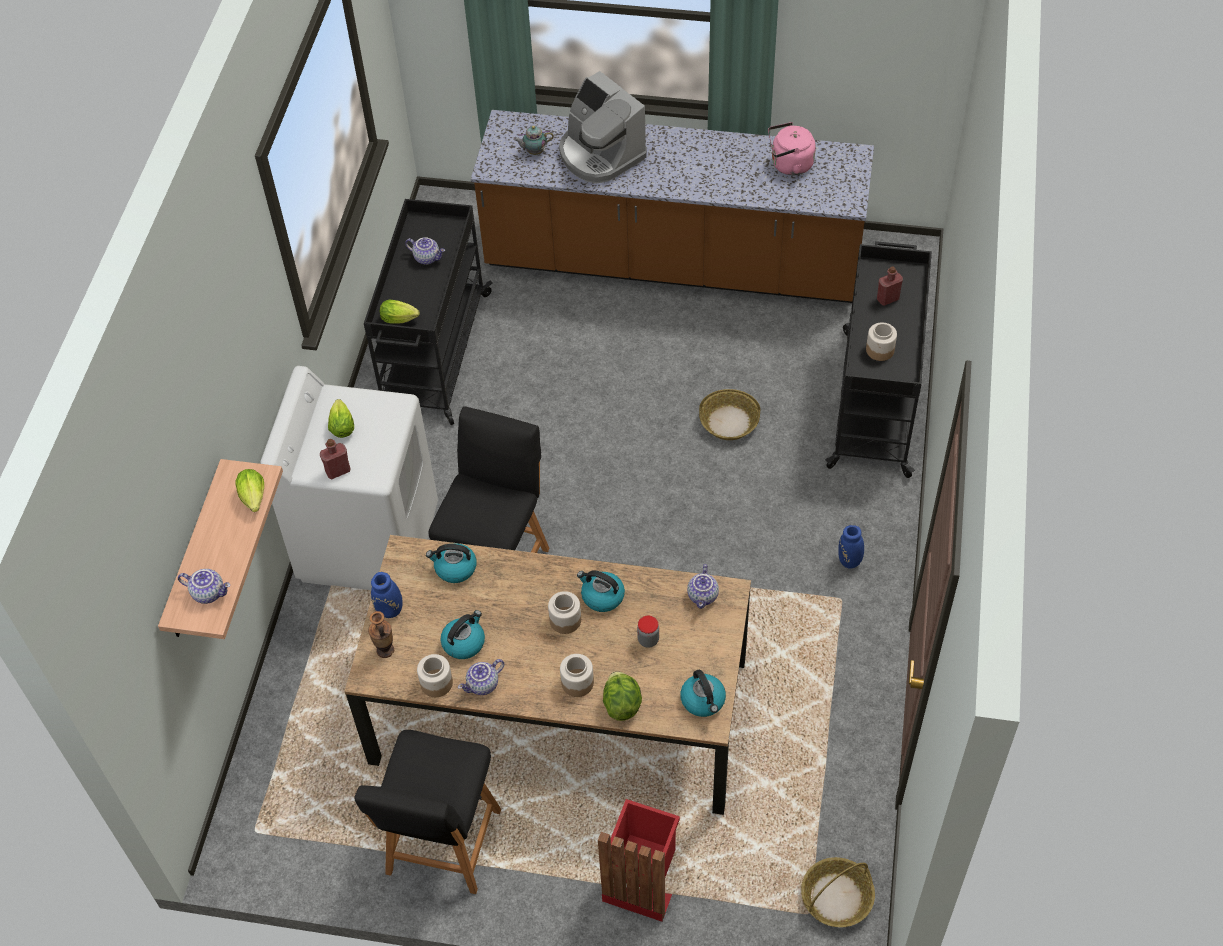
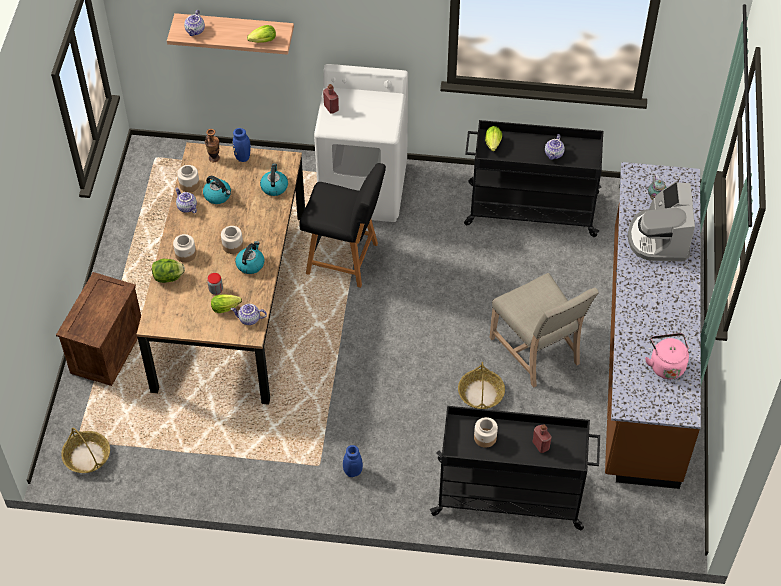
camera: 85 degrees right, 0 degrees up
(342, 425) = (369, 106): lettuce -> lettuce (227, 307)
(442, 846) = (139, 247): black chair -> none
(600, 154) = (659, 238): coffee machine -> coffee machine turned 45 degrees counterclockwise
(642, 883) = (107, 349): red trash can -> crate
(666, 361) = (538, 351): none -> beige chair
(703, 701) = (168, 320): kettle -> none

